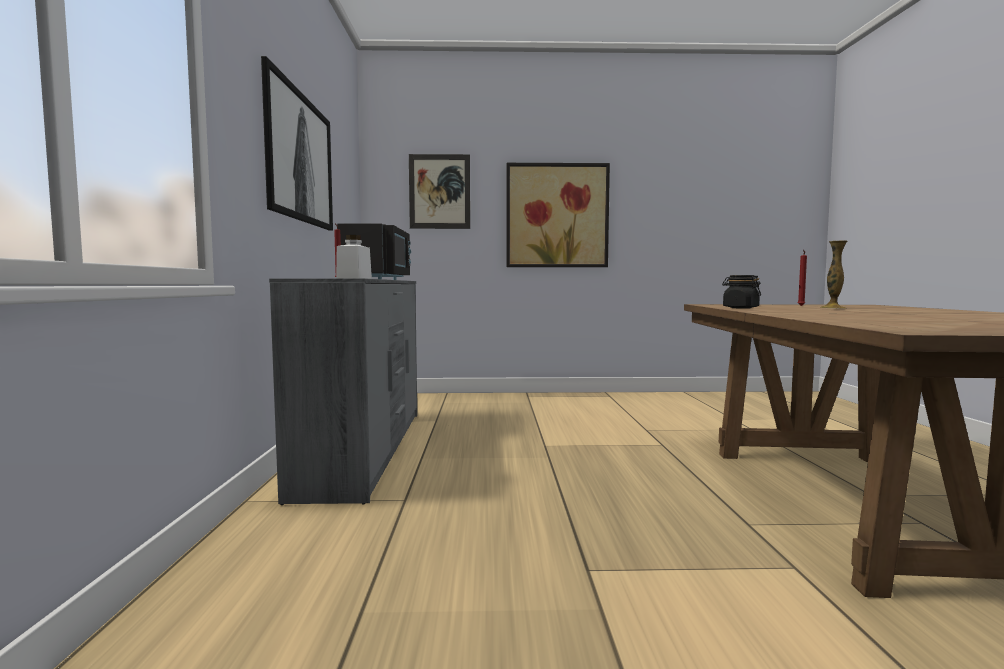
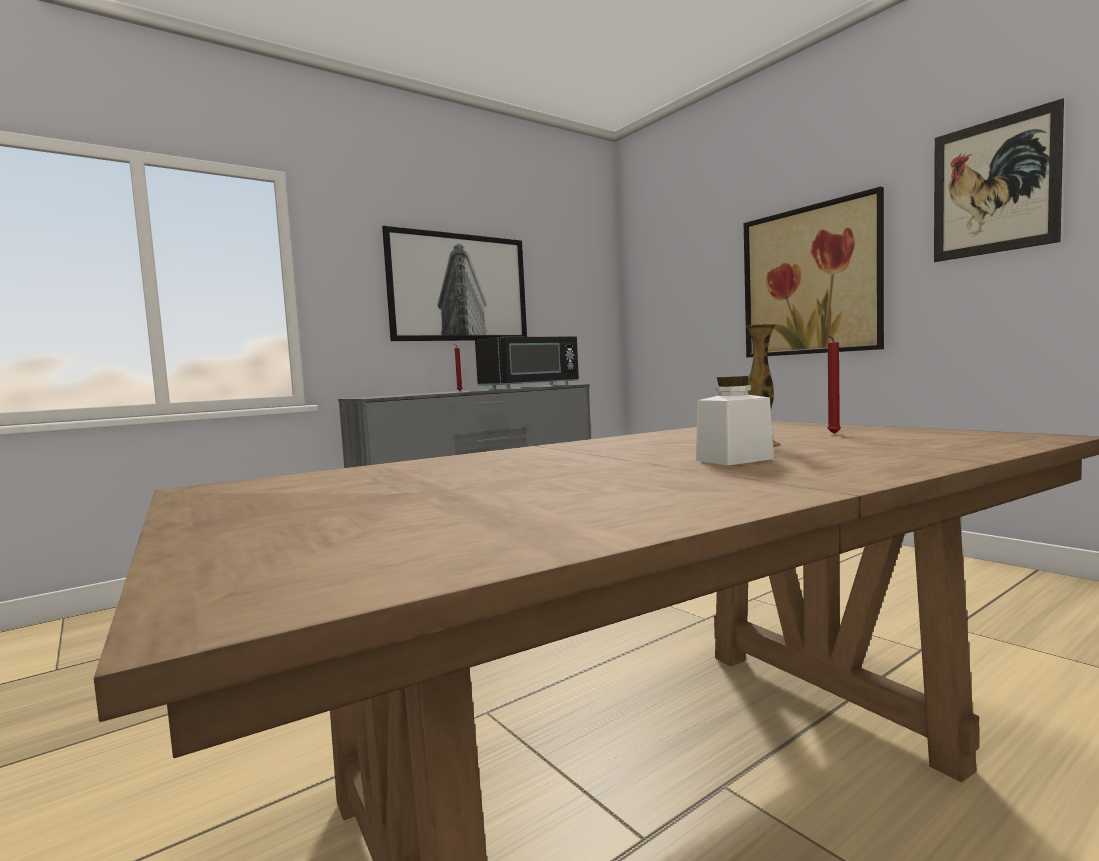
camera: 55 degrees right, 0 degrees up
(354, 278) = (394, 396): white jar -> white jar (734, 459)
(439, 191) = (682, 274): picture -> picture (994, 187)
(740, 308) = (658, 435): black jar -> none

